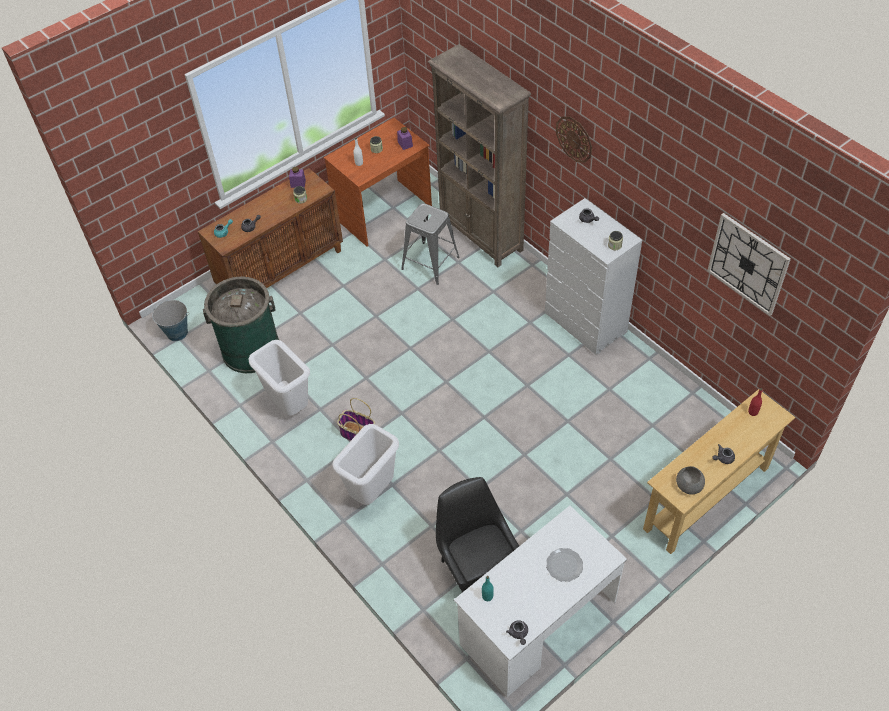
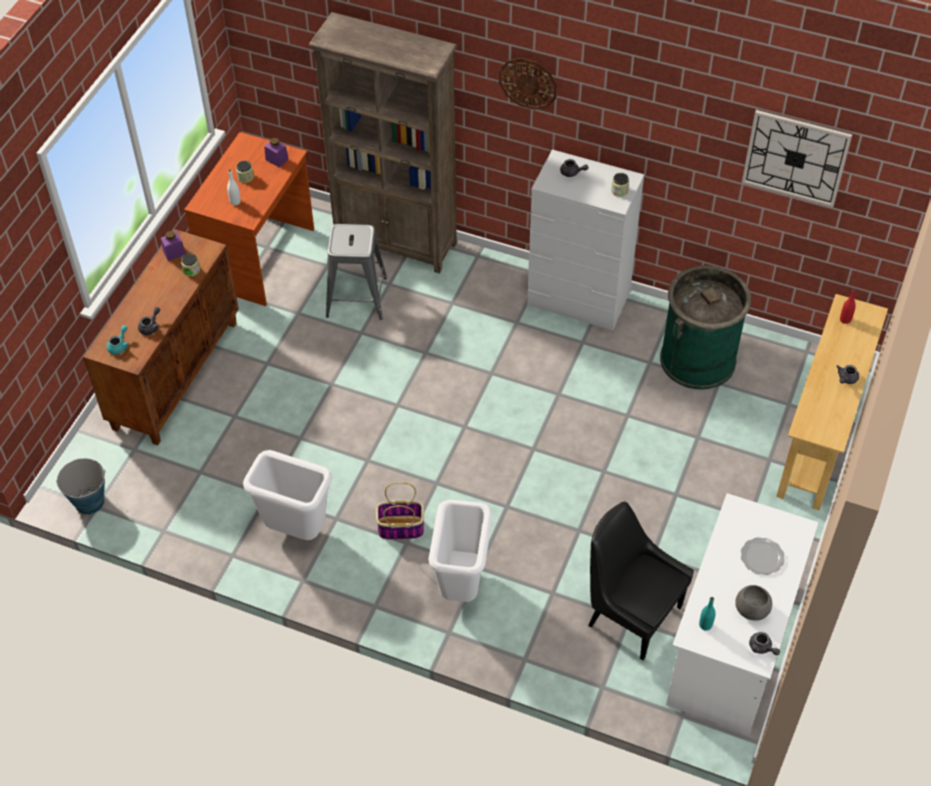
camera: 30 degrees left, 0 degrees up
(251, 349) = (202, 484): green trash can -> green trash can (698, 359)
(689, 486) = (831, 421): grey bowl -> grey bowl (752, 609)

